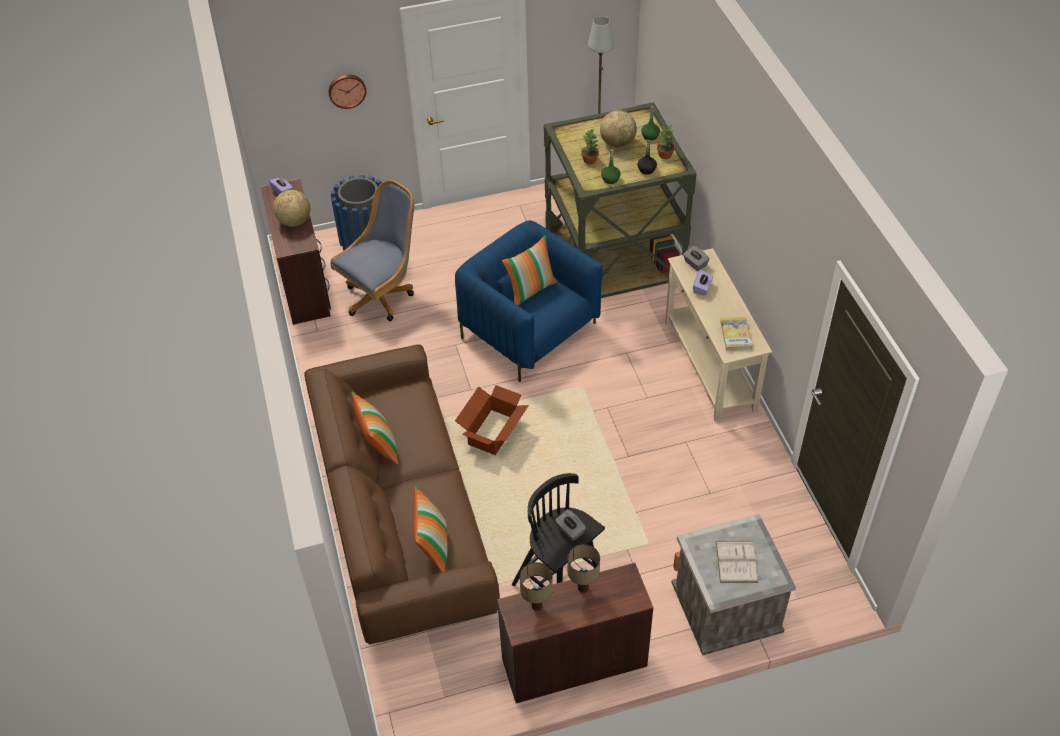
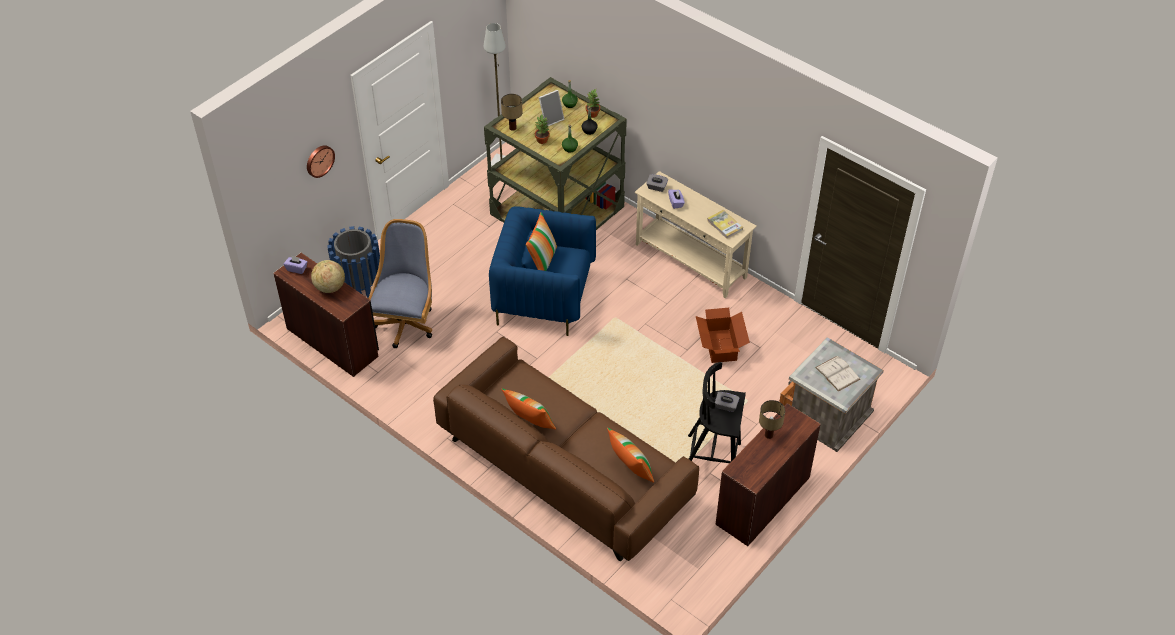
camera: 35 degrees left, 0 degrees up
(492, 433) = (579, 381): cardboard box -> cardboard box (720, 346)
(536, 606) = (750, 462): table lamp -> table lamp (513, 128)
(617, 143) = (551, 119): globe -> picture frame

